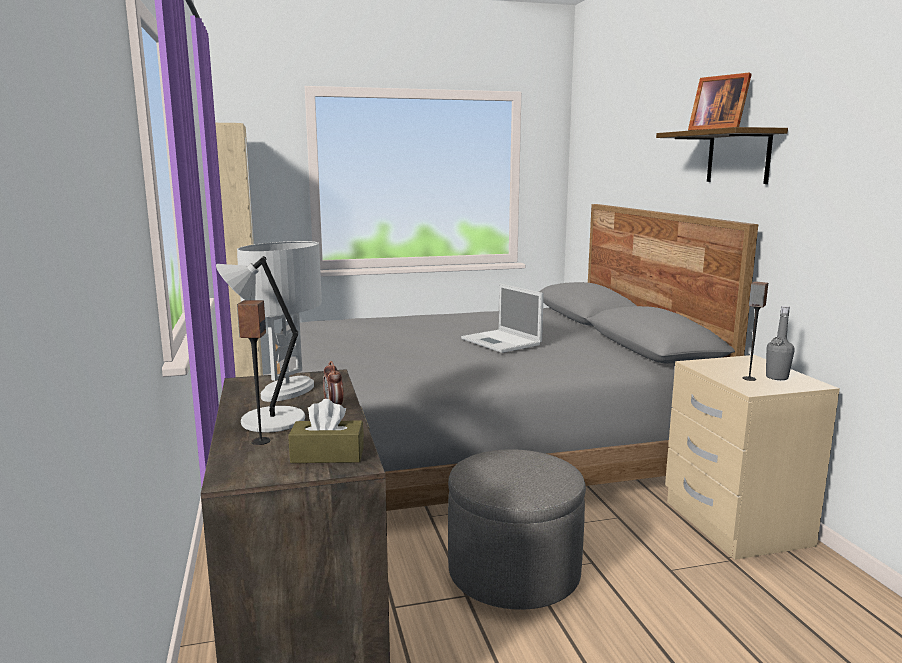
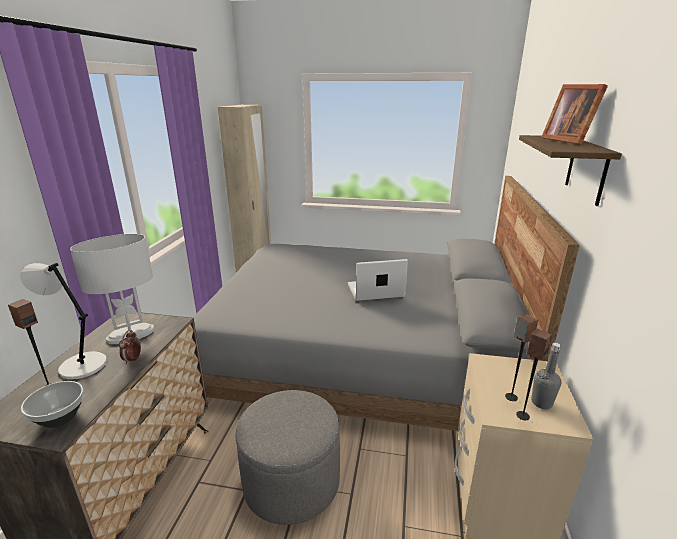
camera: 25 degrees right, 10 degrees up
(327, 455) = (58, 417): brown tissue box -> bowl
(502, 342) = (374, 291): laptop -> laptop turned 90 degrees clockwise
(772, 386) = (522, 415): none -> speaker

